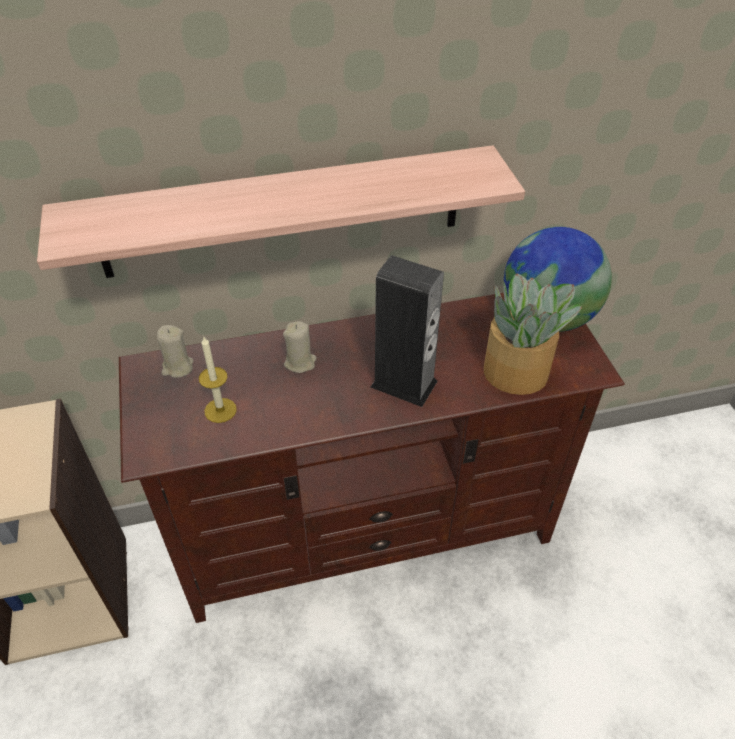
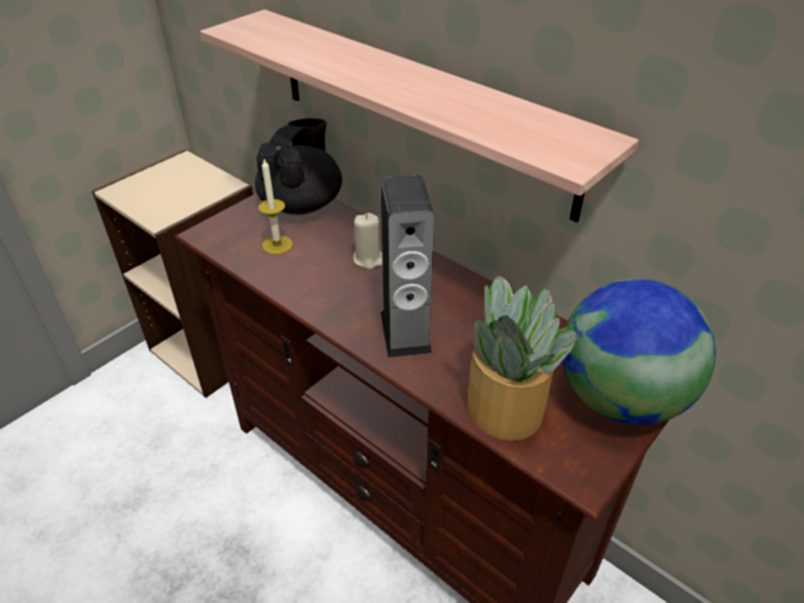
camera: 55 degrees right, 5 degrees down
(177, 367) = (302, 204): beige candle -> black teapot

